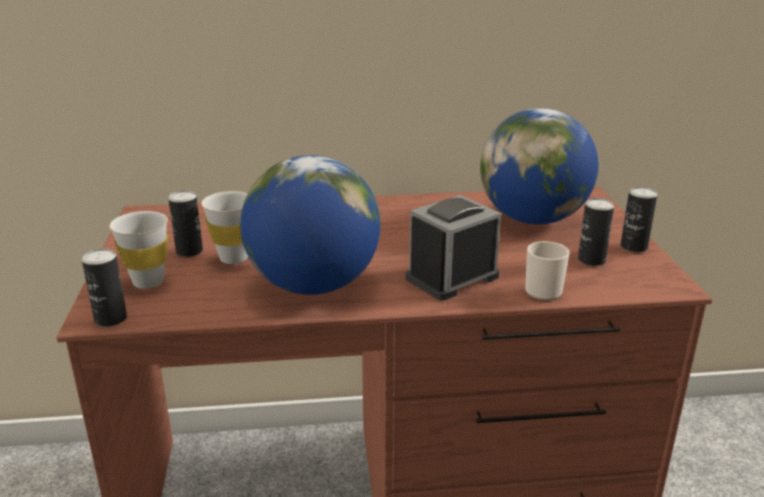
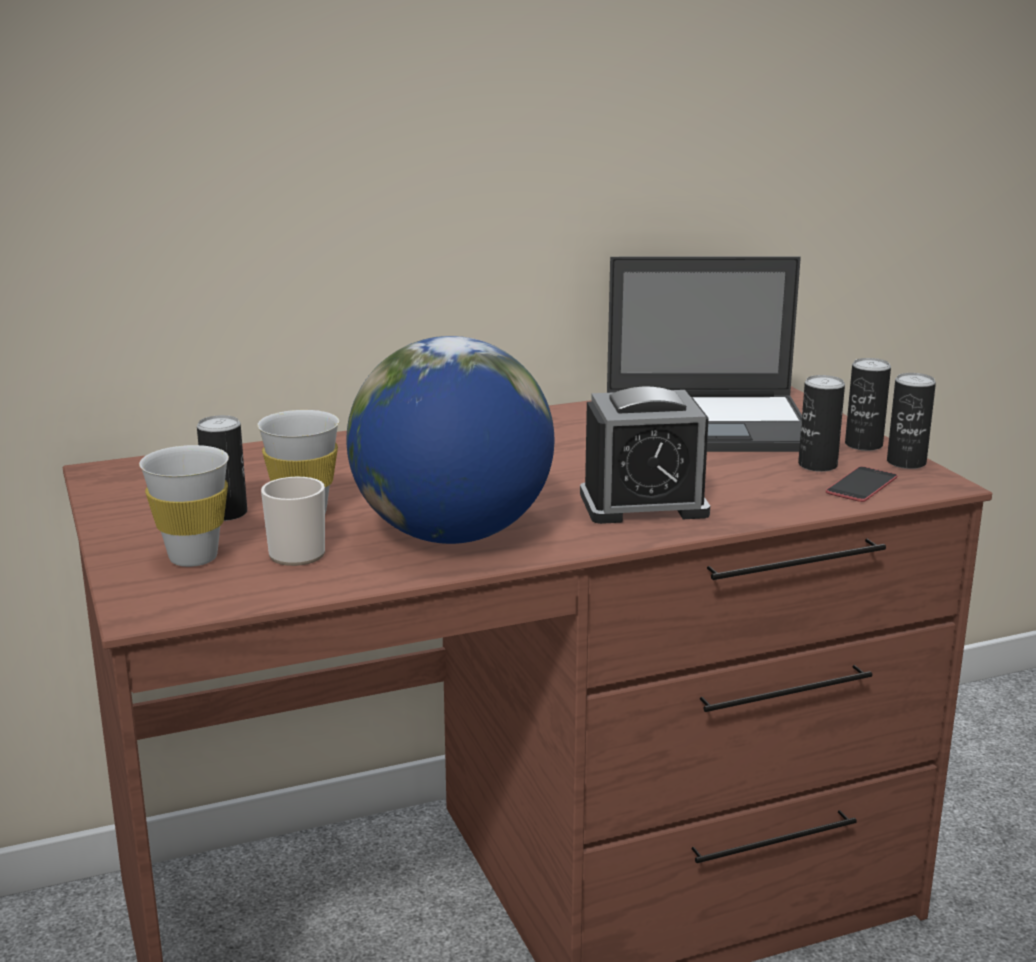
camera: 15 degrees left, 5 degrees down
(111, 319) = (173, 608): can -> can (906, 462)
(452, 277) = (643, 504): alarm clock -> alarm clock turned 135 degrees counterclockwise
(533, 219) = (709, 425): globe -> laptop
(546, 290) = (778, 505): mug -> mug (301, 551)
(615, 280) = (861, 485): none -> phone

